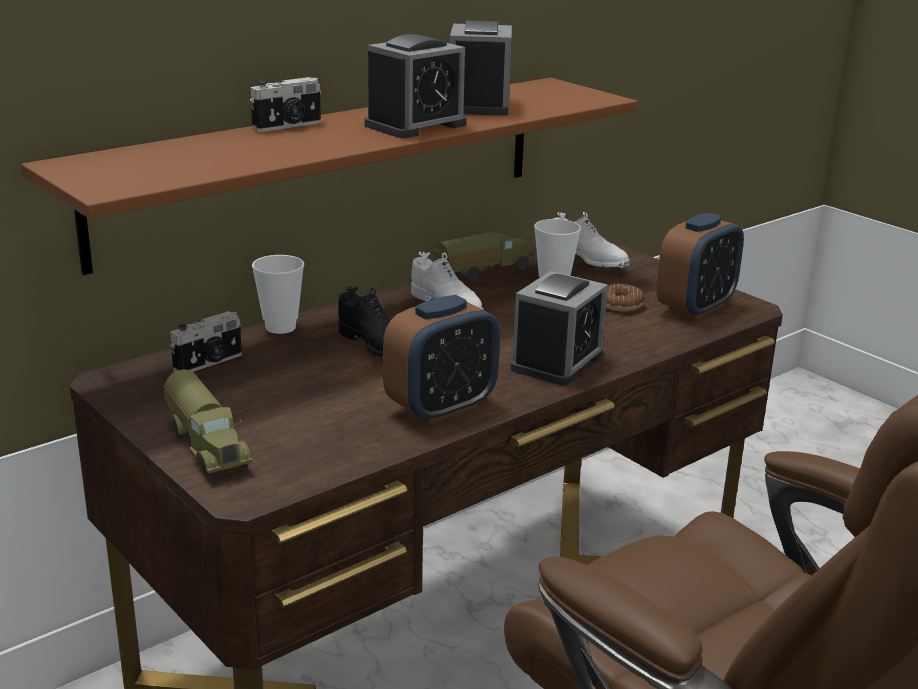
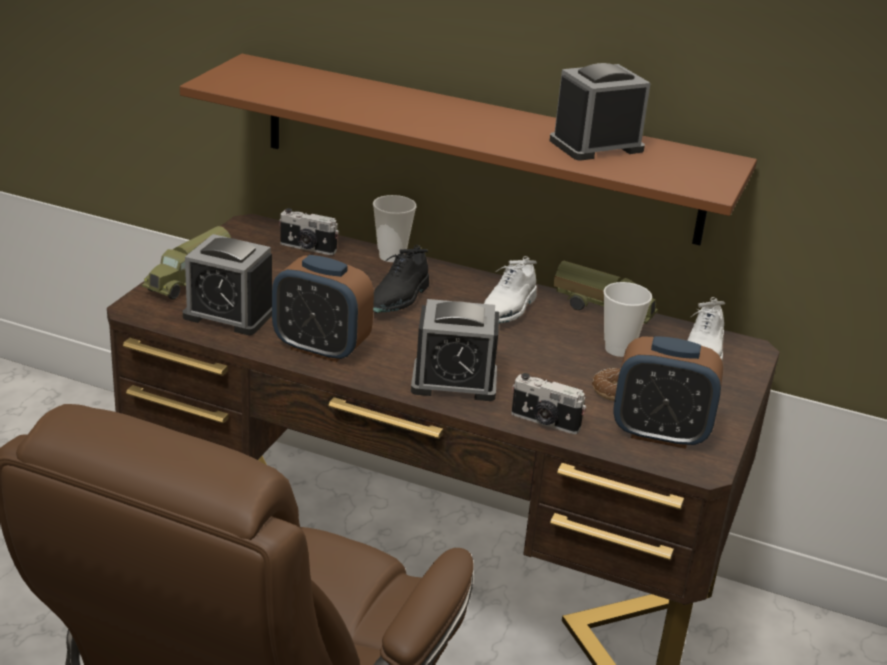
camera: 60 degrees right, 5 degrees up
(288, 126) = (425, 98): camera -> camera (544, 422)
(415, 125) = (492, 134): alarm clock -> alarm clock (229, 314)

